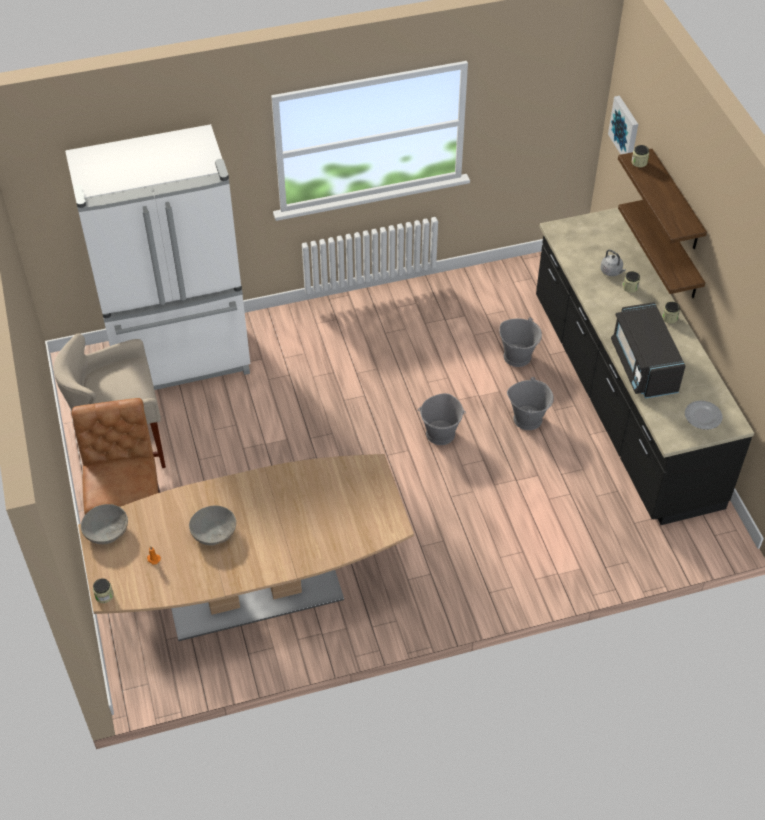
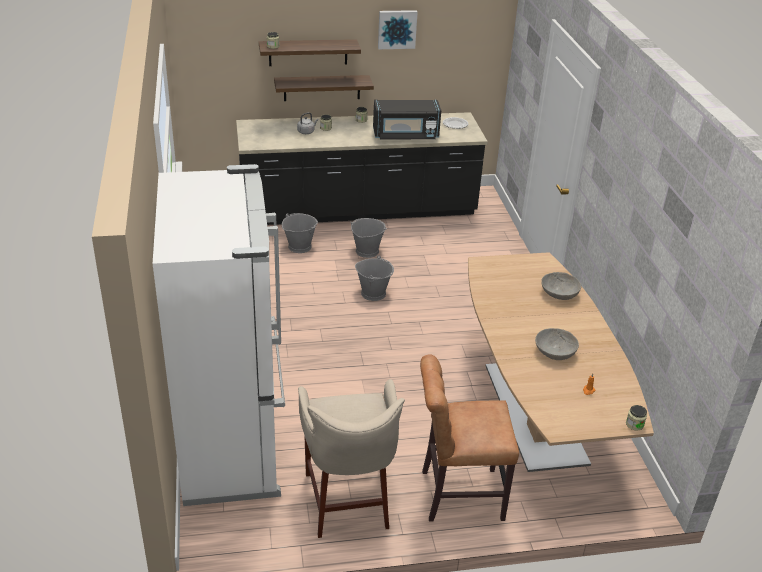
camera: 85 degrees left, 15 degrees down
(106, 531) = (557, 421): grey bowl -> grey bowl (559, 293)
(625, 128) = (211, 58): picture -> picture (397, 29)

